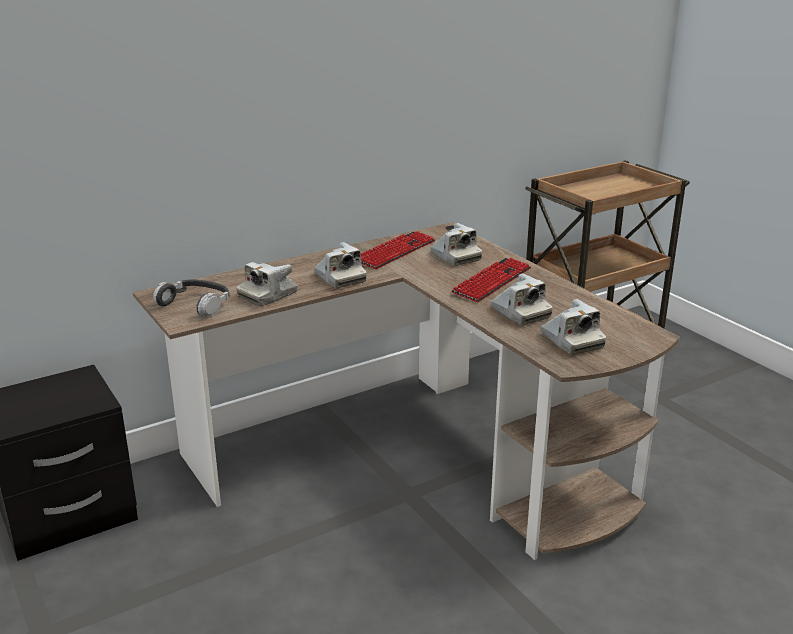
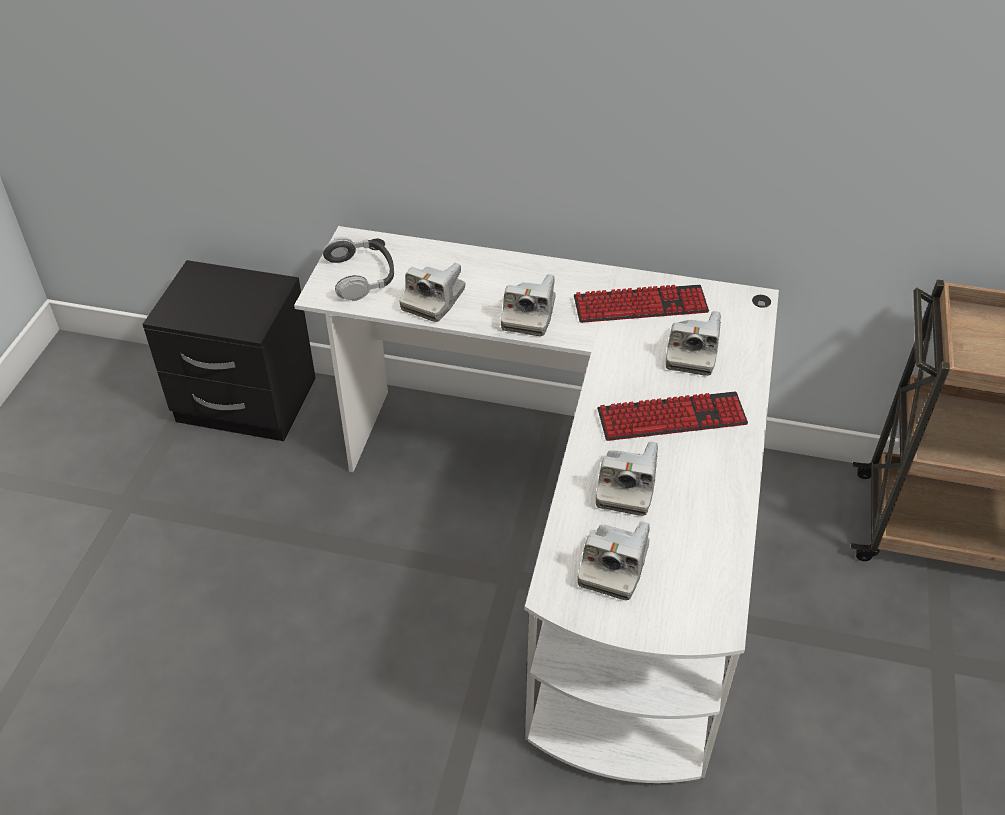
camera: 45 degrees right, 20 degrees up
(268, 295) = (433, 300): camera -> camera turned 60 degrees counterclockwise
(417, 453) = (576, 536): brown desk -> white desk

